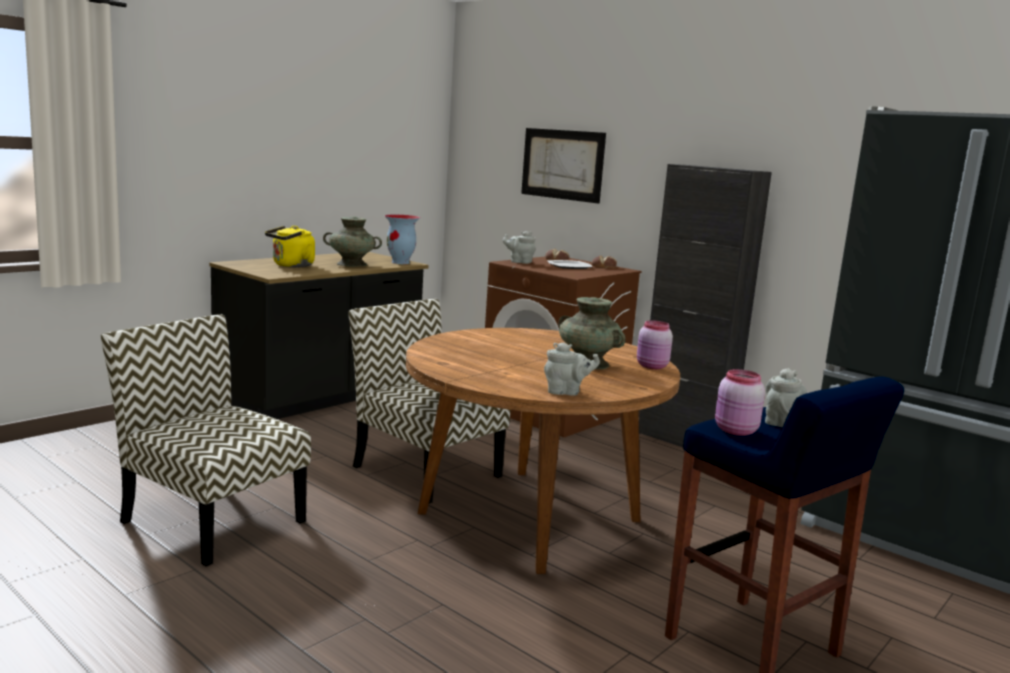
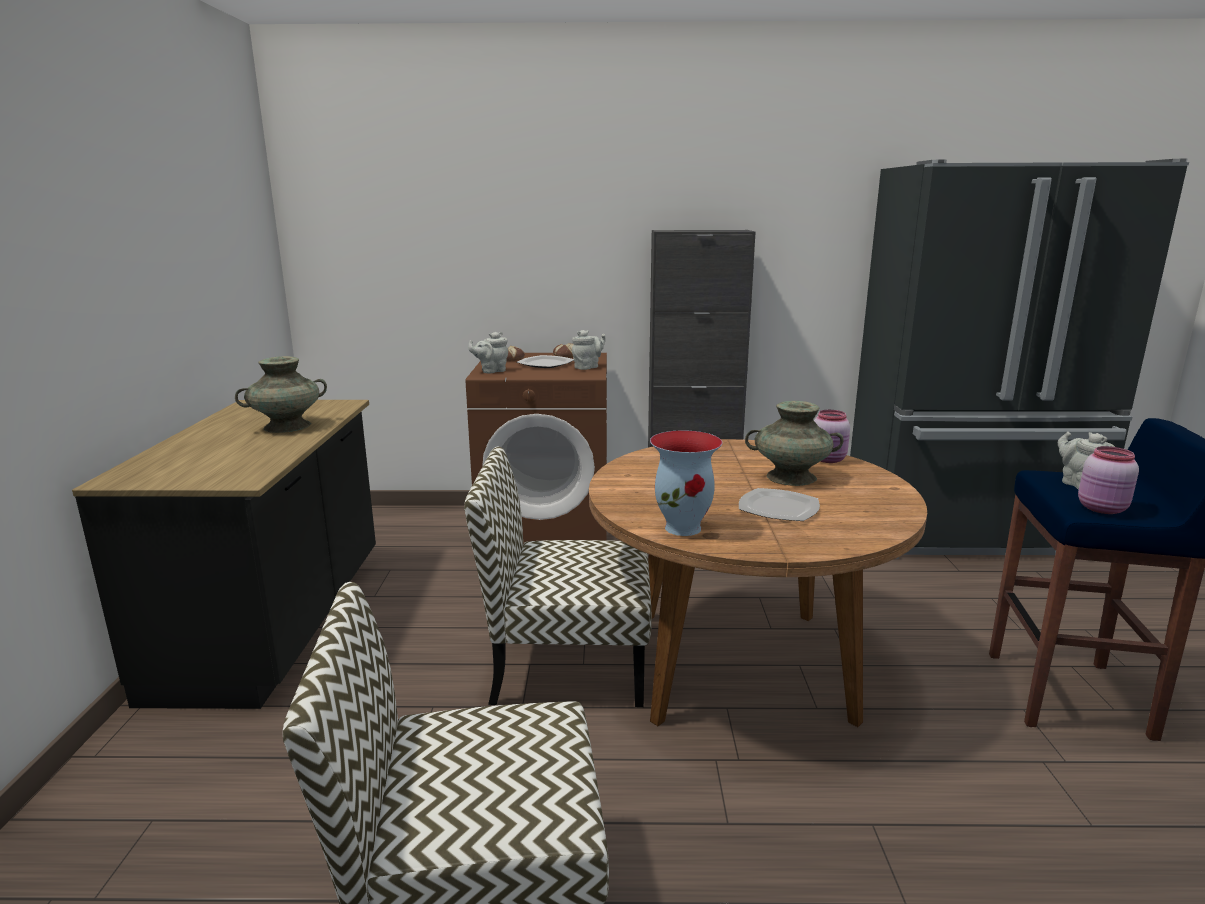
camera: 40 degrees left, 5 degrees up
(291, 265) = (219, 454): yellow kettle -> none
(401, 262) = (334, 406): vase -> vase (684, 528)
(523, 369) = (779, 508): none -> plate
(562, 164) = (477, 243): picture -> none
(566, 392) = (882, 522): grey teapot -> grey teapot (588, 367)

